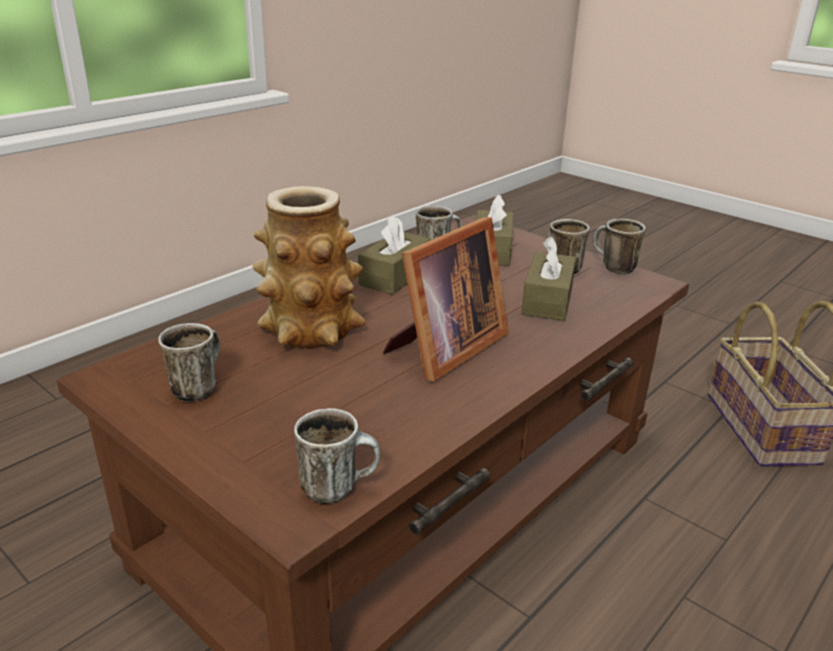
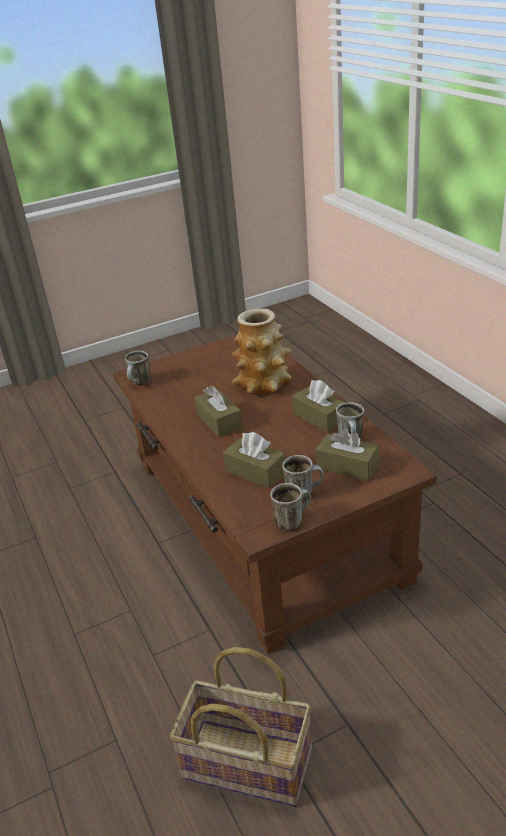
camera: 115 degrees right, 5 degrees up
(197, 387) = (228, 356): mug -> none
(444, 350) = (219, 421): picture frame -> brown tissue box

